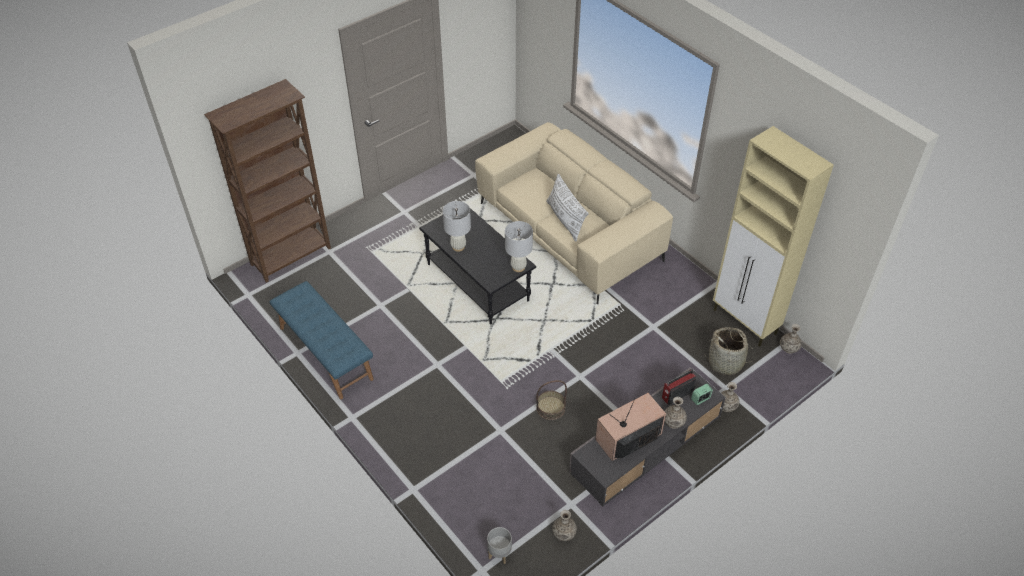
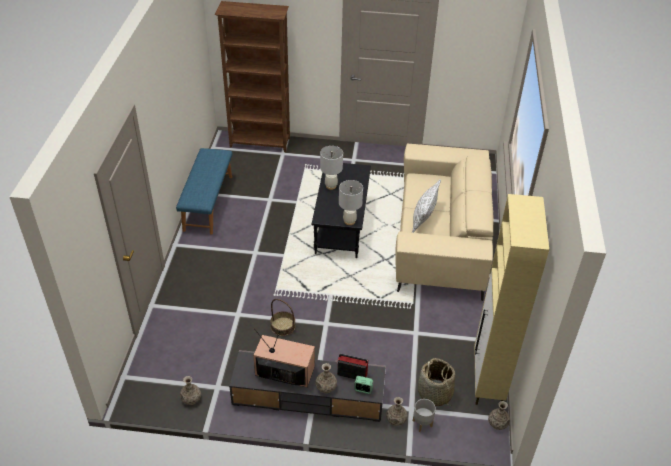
camera: 45 degrees right, 5 degrees down
(500, 554) = (144, 377): grey planter -> grey planter (422, 424)

